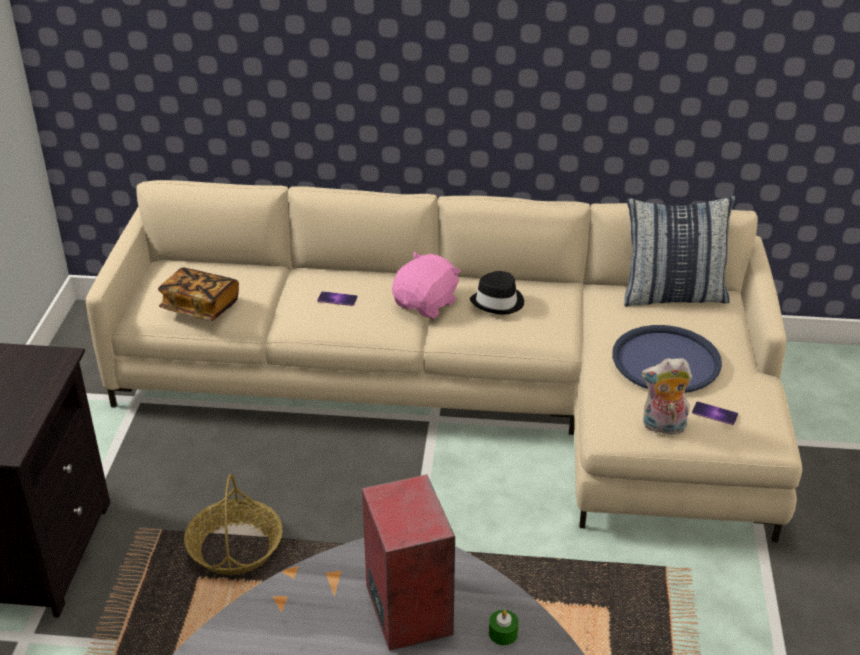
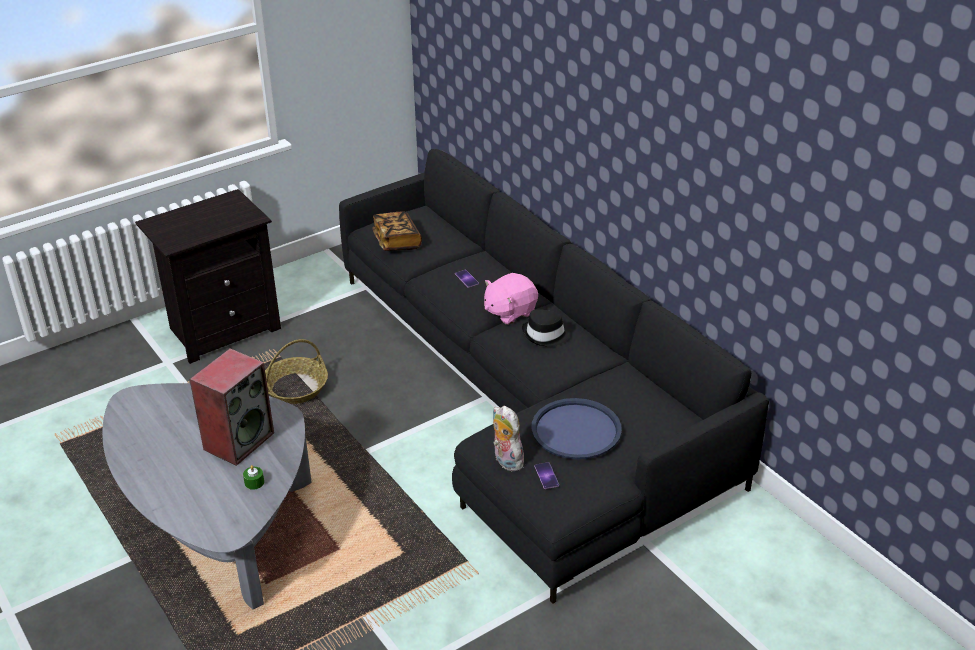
camera: 50 degrees right, 0 degrees up
(426, 304) = (509, 312): pink plush toy -> pink plush toy turned 150 degrees clockwise
(469, 394) = (528, 398): beige sofa -> black sofa
(673, 295) = (663, 402): pillow -> none

